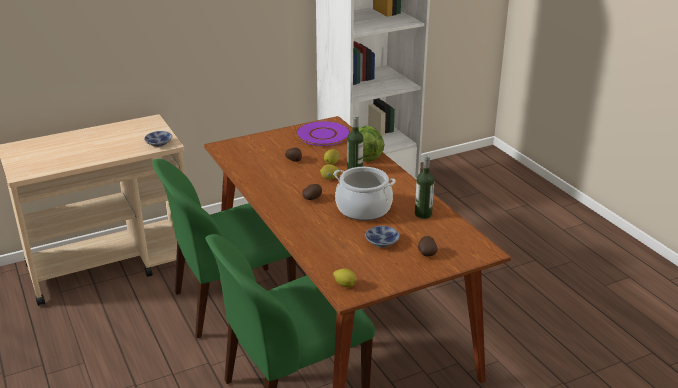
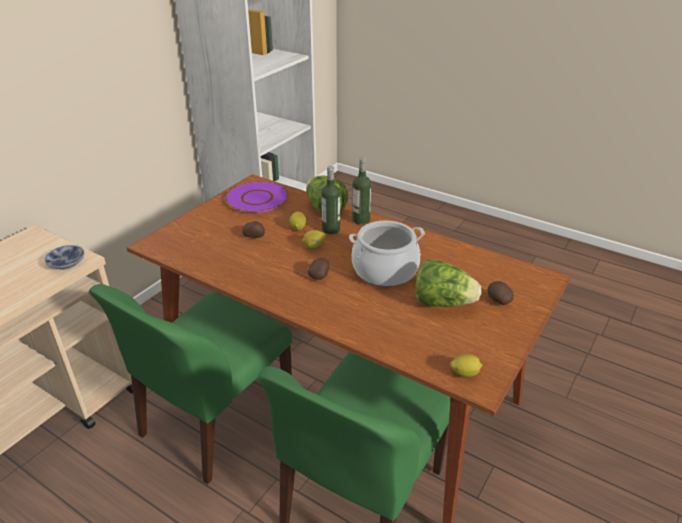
camera: 30 degrees left, 5 degrees up
(382, 241) = (442, 302): bowl -> lettuce
(423, 214) = (447, 257): bottle -> bottle (361, 220)

